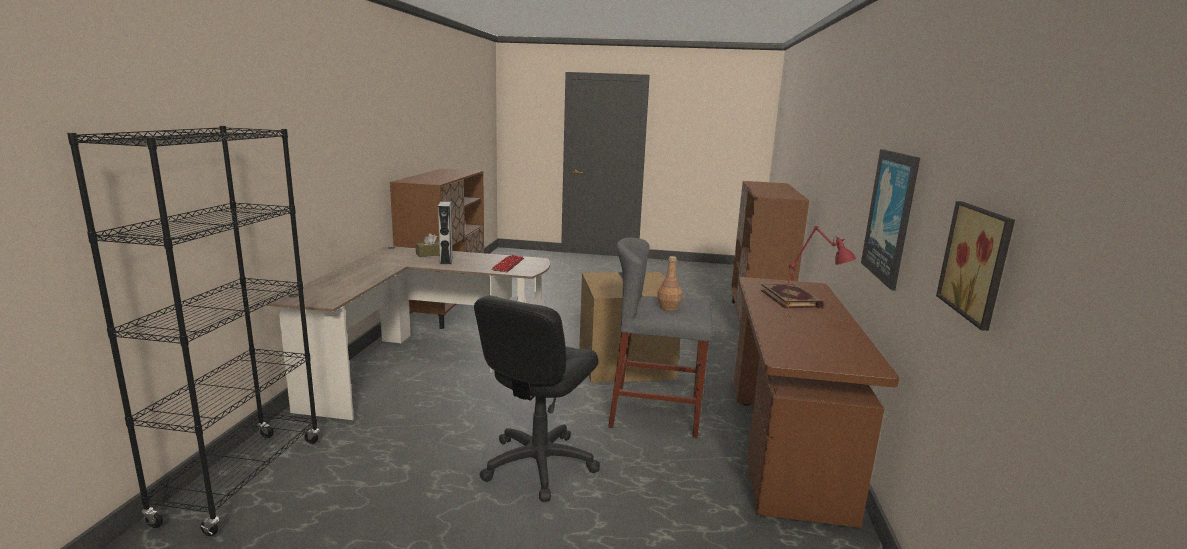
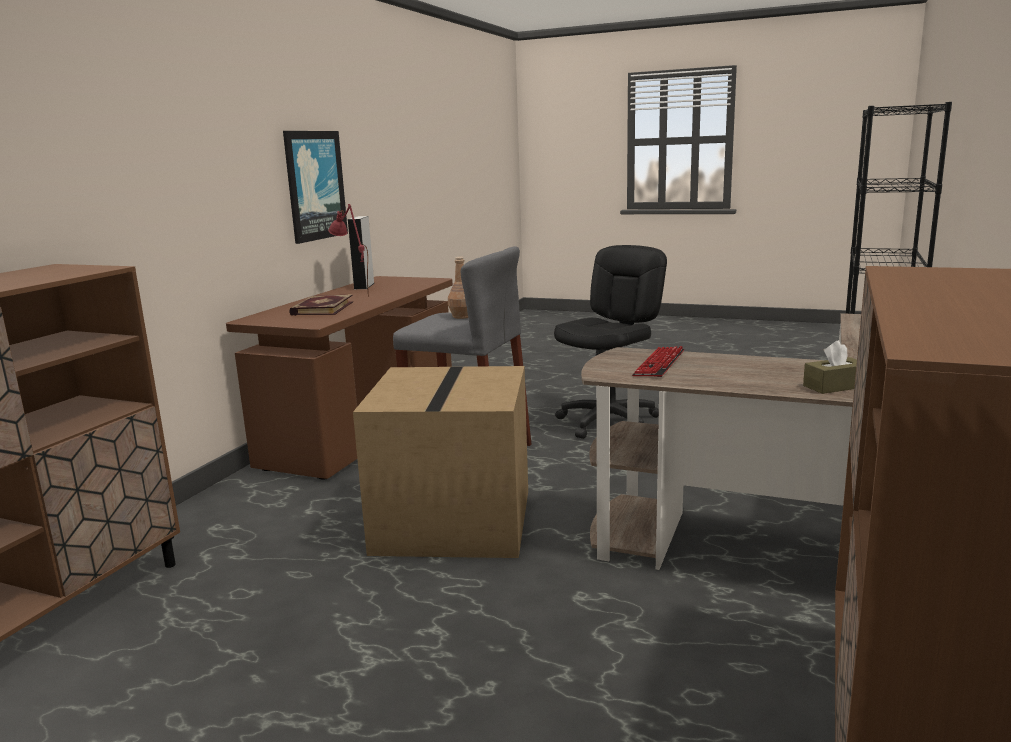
camera: 165 degrees left, 0 degrees up
(446, 260) = (783, 372): grey speaker -> grey speaker (364, 286)
(979, 262) = (395, 176): picture -> none

